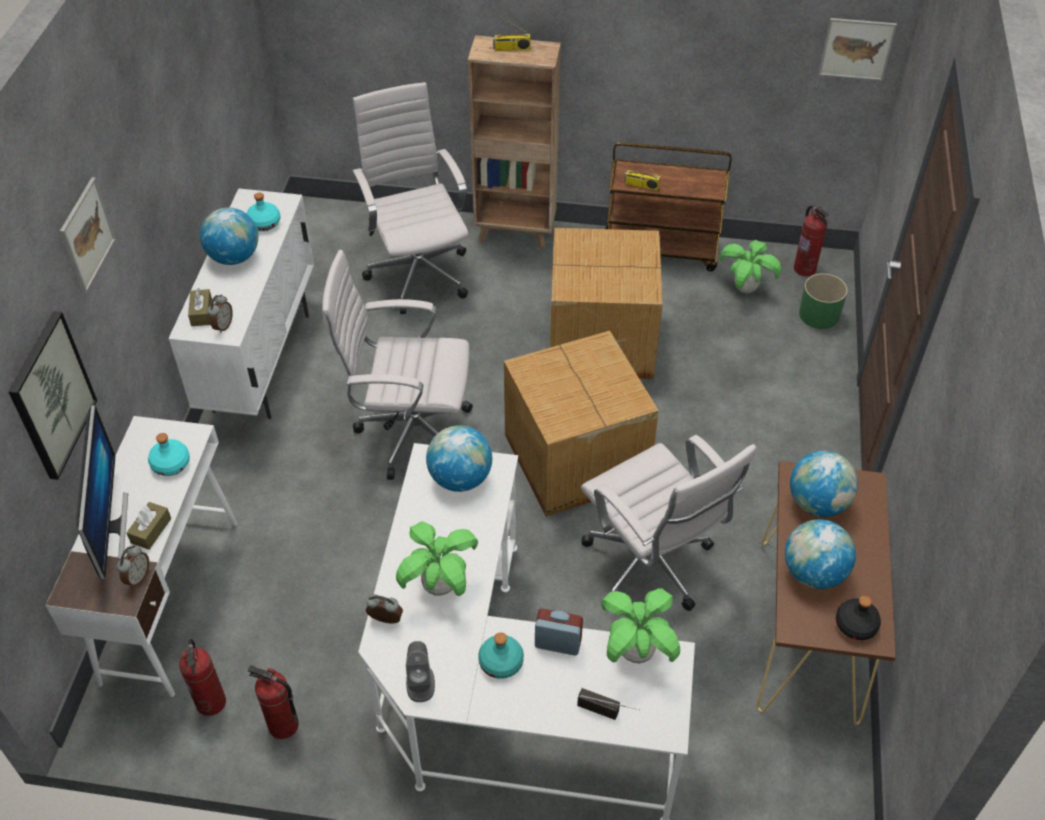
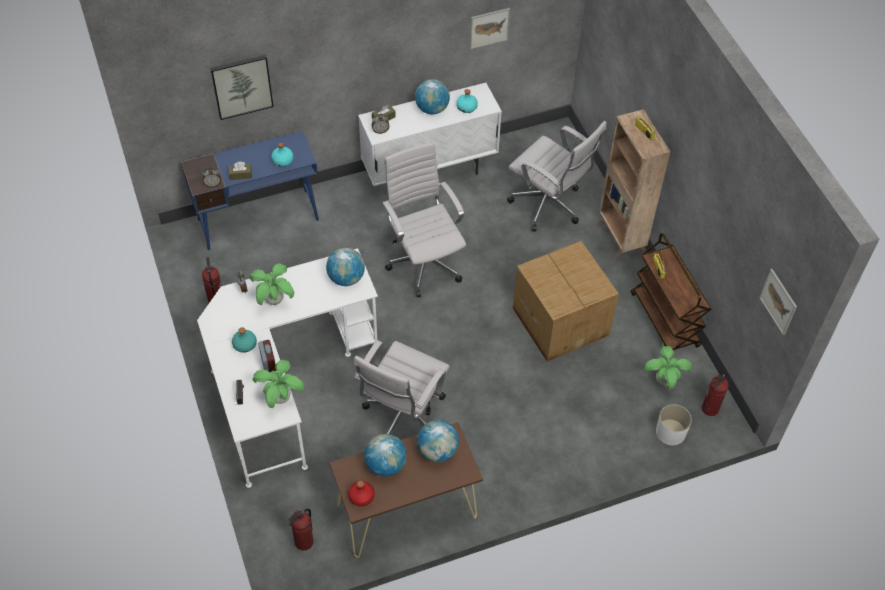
camera: 60 degrees right, 5 degrees up
(87, 235) = (314, 37): picture -> picture (489, 28)
(110, 527) = (234, 159): monitor -> none
(171, 599) = (259, 219): white desk -> blue desk
(212, 702) = (213, 266): fire extinguisher -> fire extinguisher (304, 542)
(418, 272) = (549, 206): white office chair -> white office chair turned 90 degrees clockwise
(420, 683) = (216, 318): grey speaker -> none
(575, 460) = (456, 348): cardboard box -> none
(818, 314) = (670, 432): green planter -> white planter
(855, 625) = (361, 496): black bottle -> red bottle

